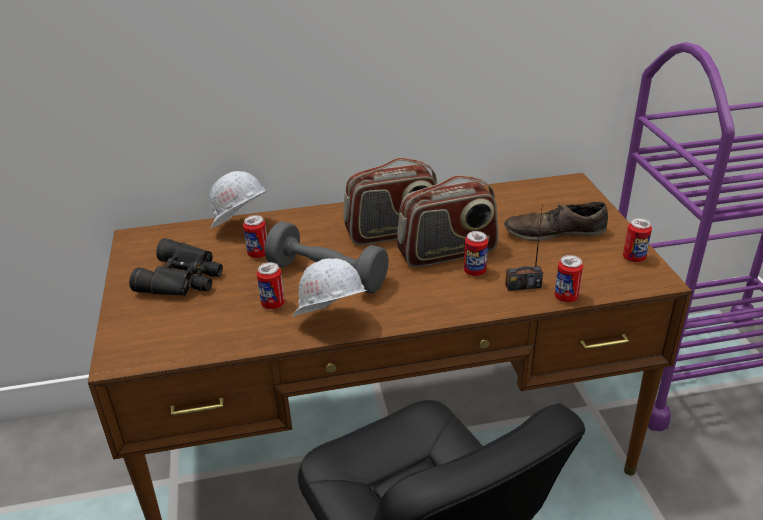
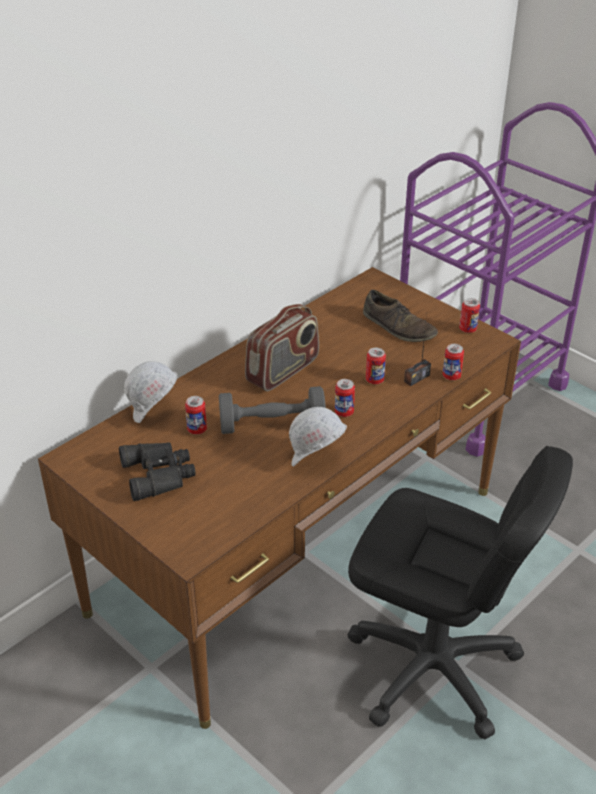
camera: 35 degrees left, 5 degrees up
(273, 304) = (257, 464): can -> can (344, 412)
(447, 253) = (341, 372): radio -> none
(554, 232) = (398, 327): brown shoe -> brown shoe turned 105 degrees counterclockwise

